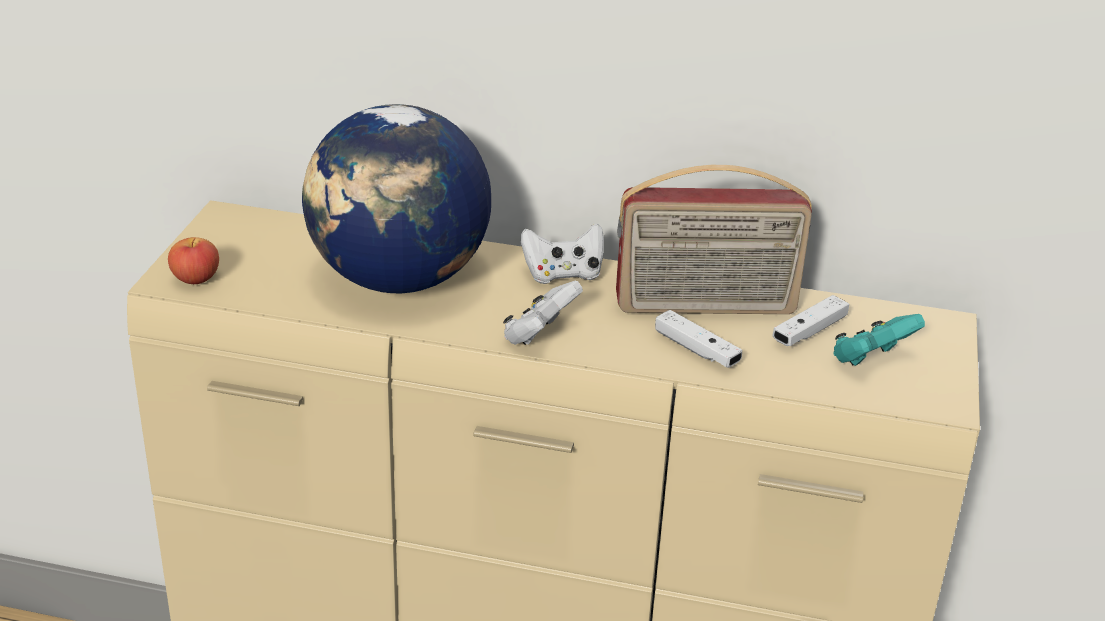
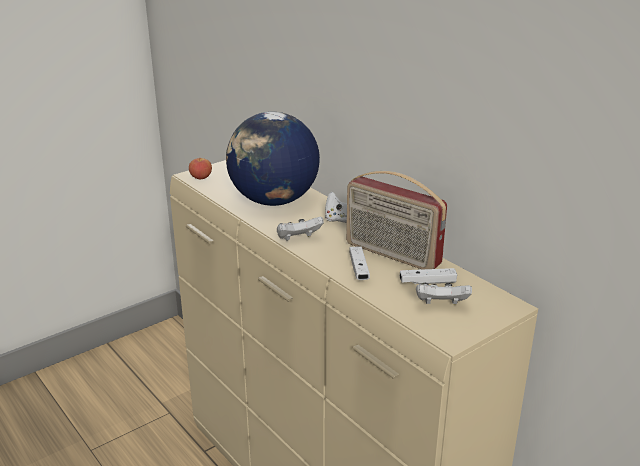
camera: 40 degrees right, 5 degrees down
(871, 359) = (441, 305): turquoise game controller -> white game controller

